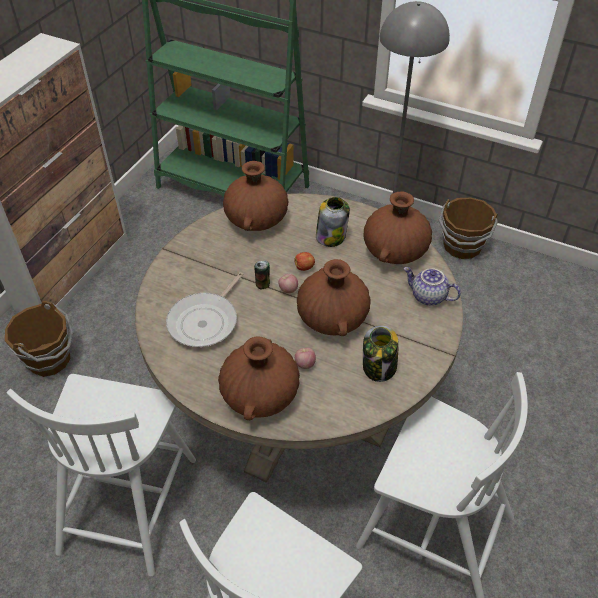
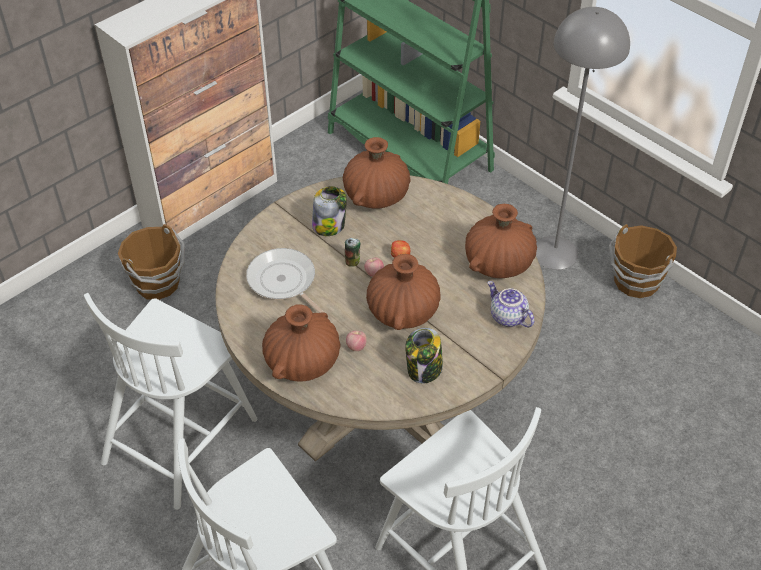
camera: 20 degrees right, 0 degrees up
(206, 321) = (284, 282): frying pan -> frying pan turned 90 degrees clockwise
(331, 236) = (441, 232): jar -> jar (329, 225)

